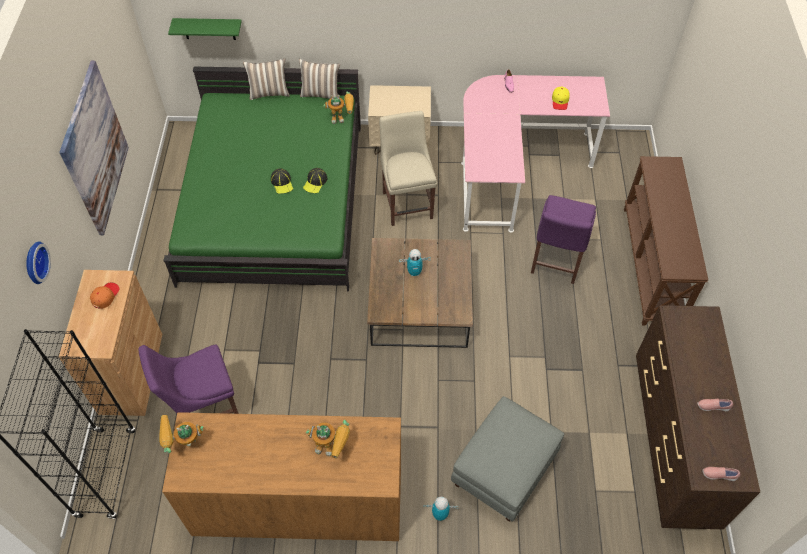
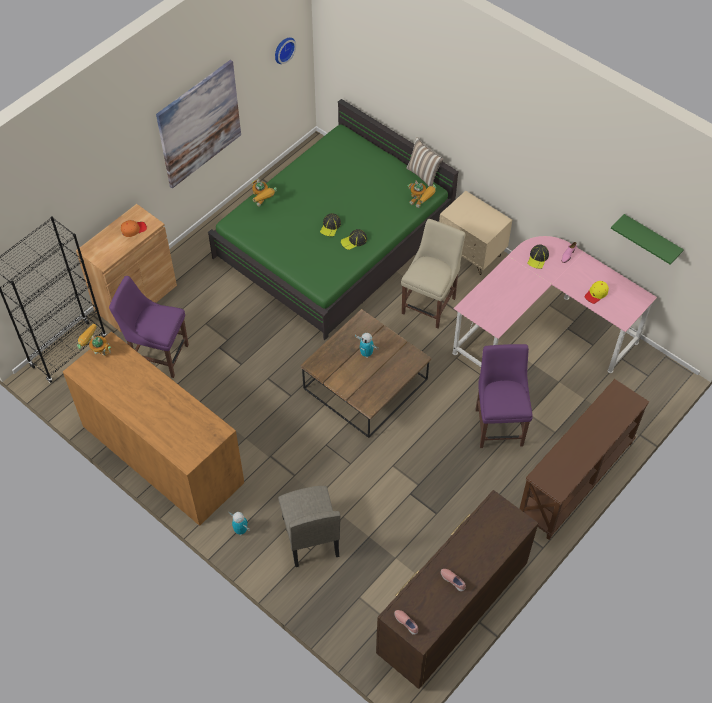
camera: 40 degrees right, 0 degrees up
(34, 262) = (88, 178): wall clock -> wall clock (283, 49)
(209, 28) = (359, 76): green shelf -> green shelf (650, 239)
(269, 93) = (386, 151): pillow -> none
(332, 447) = (177, 417): toy robot -> toy robot (263, 203)
(489, 100) = (538, 258): none -> cap
(504, 471) = (310, 537): grey ottoman -> beige chair
(555, 263) = (499, 424): purple chair -> purple chair turned 120 degrees clockwise

